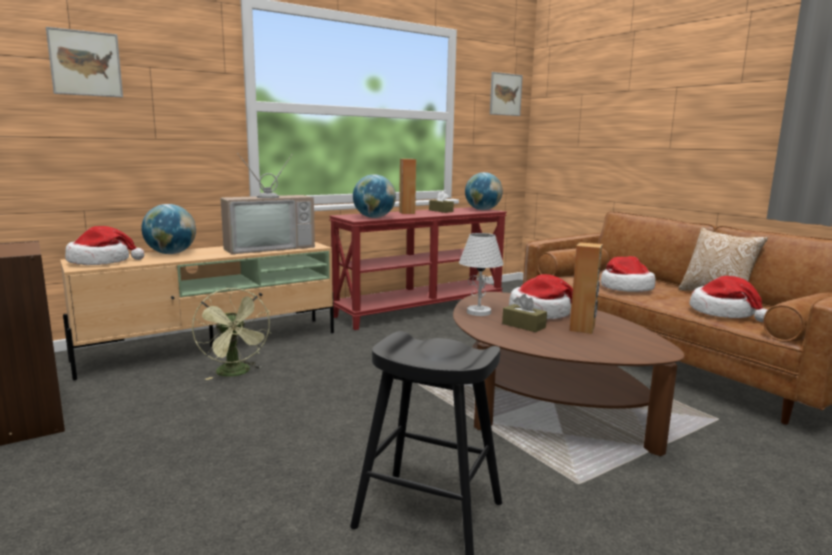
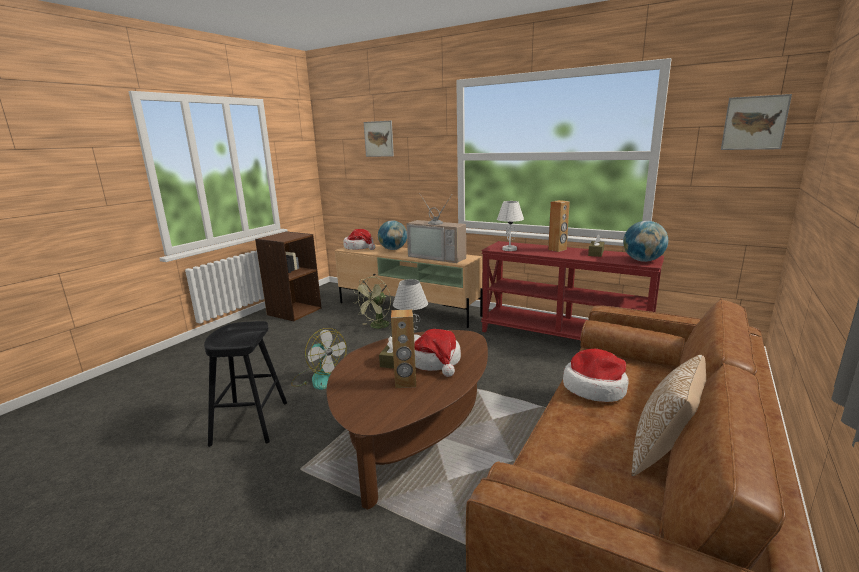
camera: 65 degrees right, 5 degrees up
(344, 439) = (319, 378): none -> fan
(374, 217) = (509, 249): globe -> white table lamp
(723, 313) = (565, 458): hat -> none

